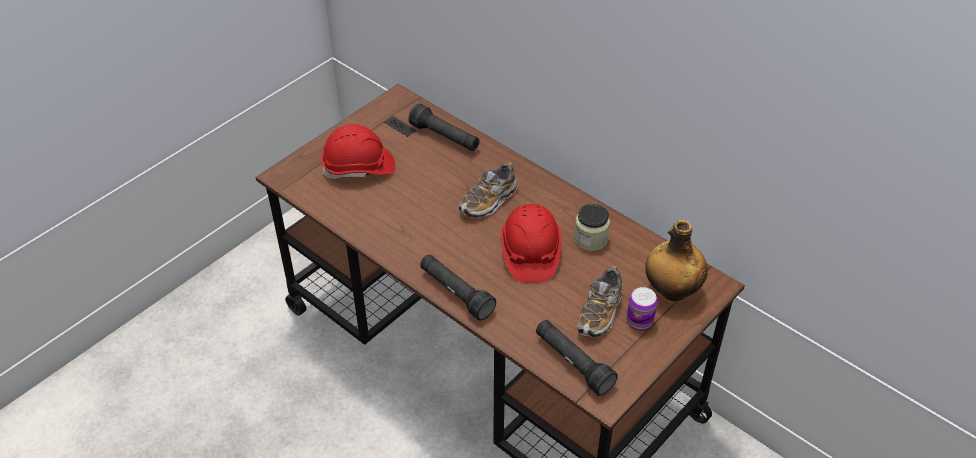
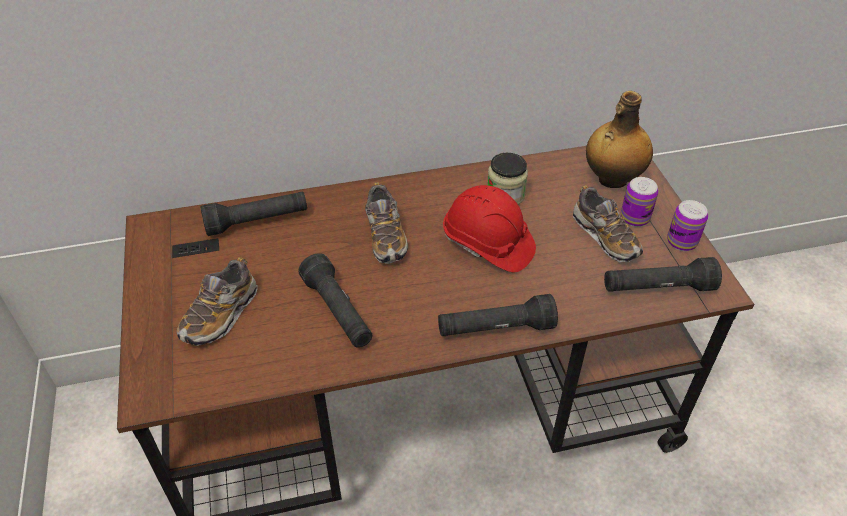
camera: 55 degrees left, 0 degrees up
(359, 168) = (220, 315): red hard hat -> shoe
(405, 214) = (338, 312): none -> black flashlight
(639, 359) = (682, 241): none -> can

